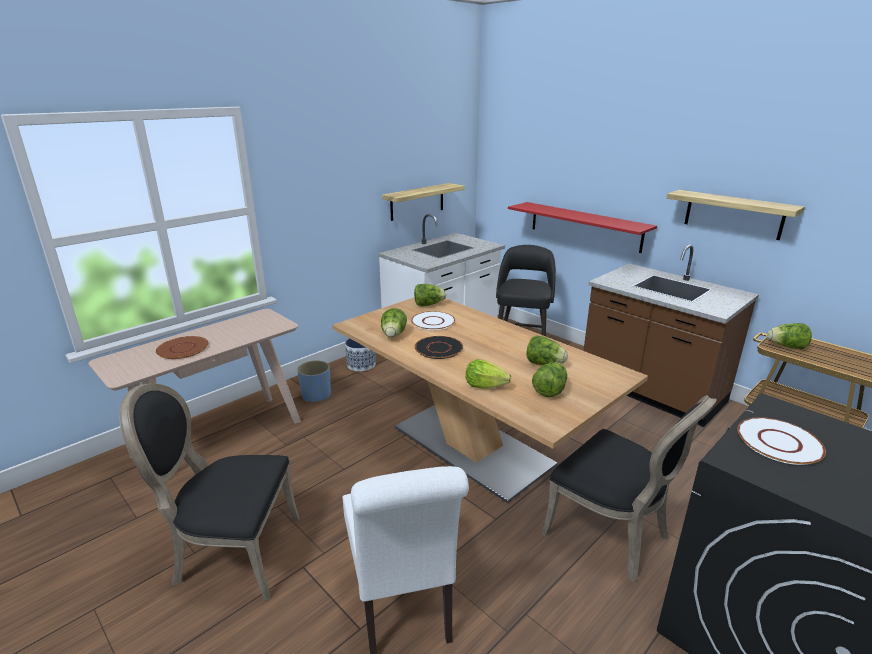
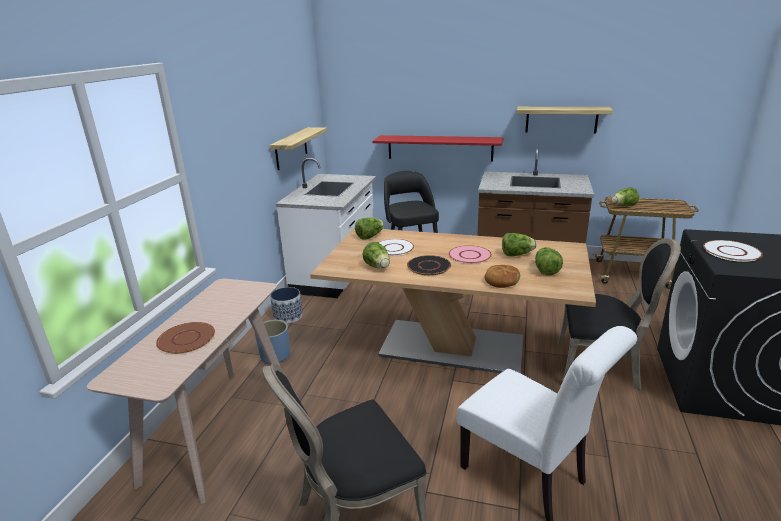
camera: 30 degrees left, 0 degrees up
(485, 386) = (501, 281): lettuce -> bread
(493, 350) = (469, 255): none -> pink plate

